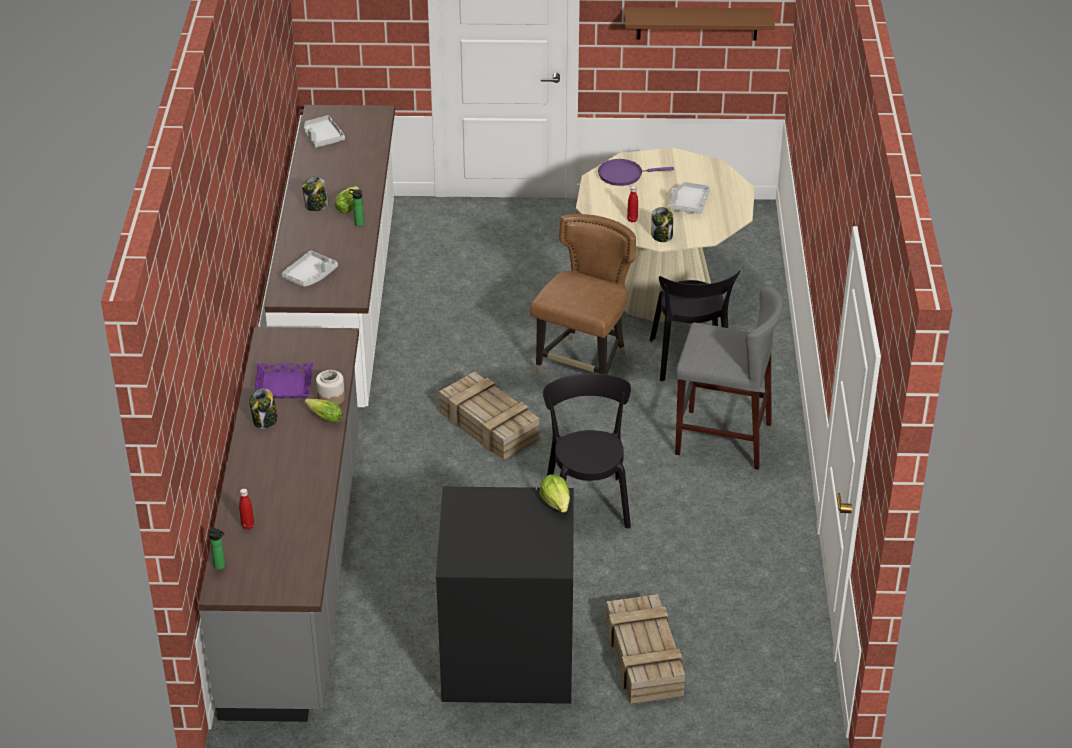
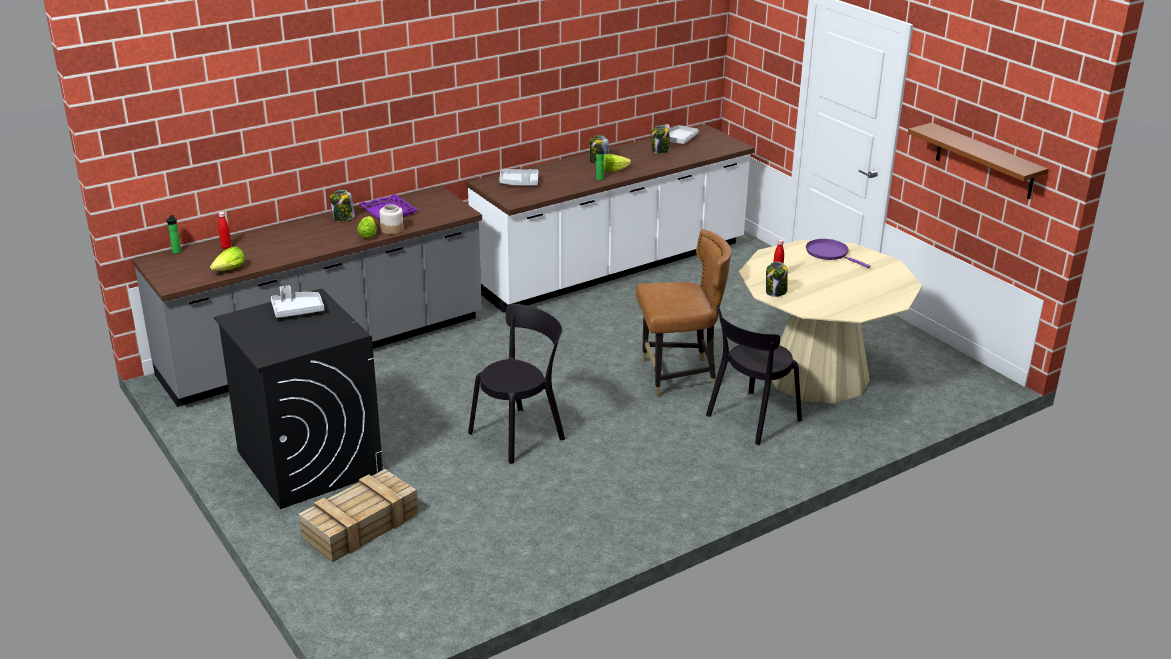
camera: 55 degrees right, 10 degrees down
(336, 160) = (660, 151): none -> jar
(487, 425) = (558, 362): crate -> none
(556, 502) = (345, 334): lettuce -> lettuce (230, 270)
(688, 203) = (837, 289): grey tray -> grey tray (297, 310)
(723, 438) = (672, 469): grey stool -> none

